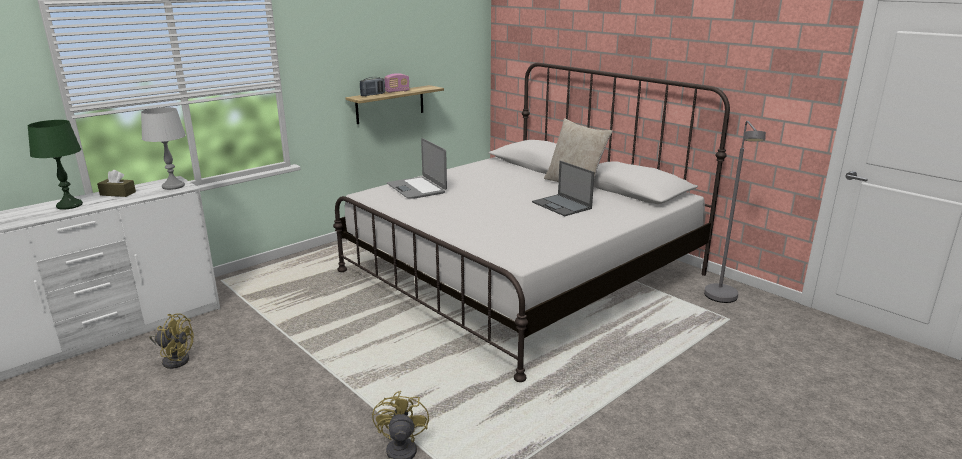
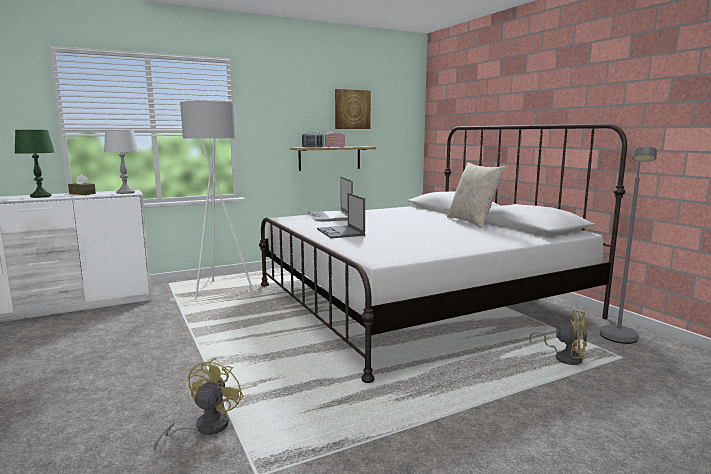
camera: 15 degrees right, 10 degrees down
(175, 359) = (90, 328): yellow fan -> yellow fan (564, 357)
(290, 285) = (217, 291): none -> white floor lamp
(412, 42) = (352, 109): none -> picture
(562, 205) = (450, 231): laptop -> laptop (340, 232)

